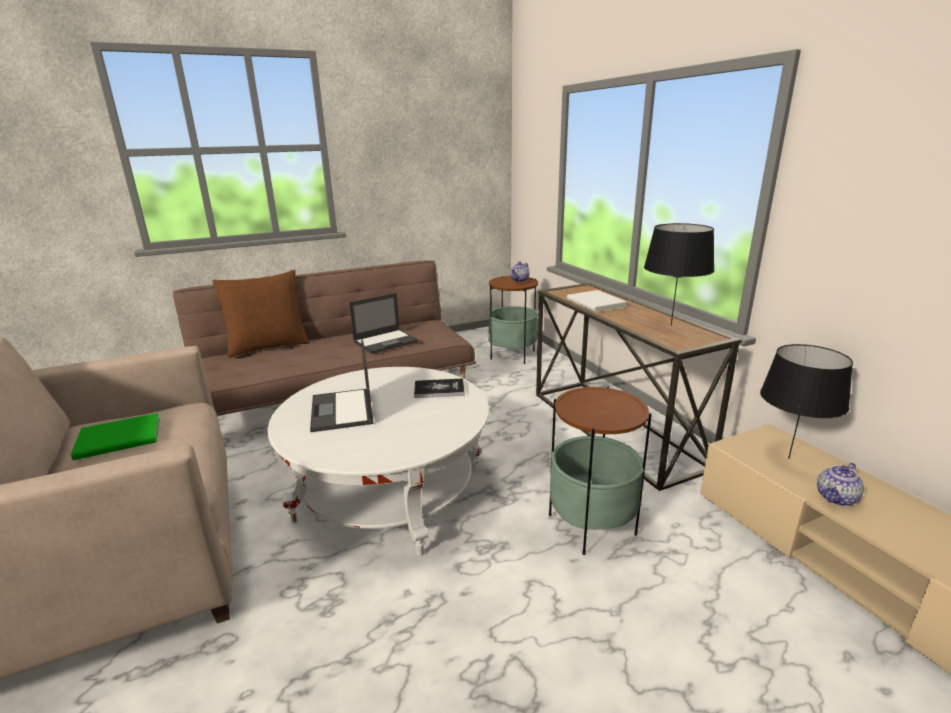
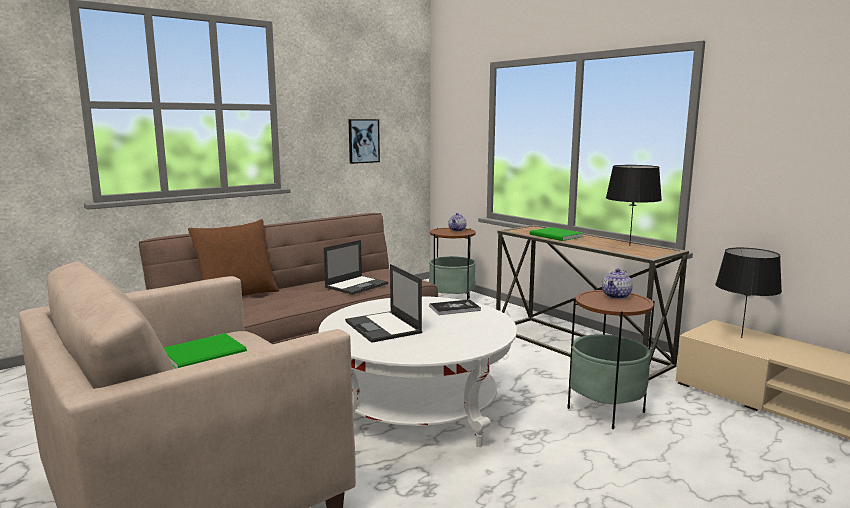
camera: 15 degrees left, 10 degrees down
(429, 180) = (363, 141): none -> picture
(595, 303) = (556, 236): white book -> green book
(837, 498) = (788, 355): teapot -> teapot (616, 296)

